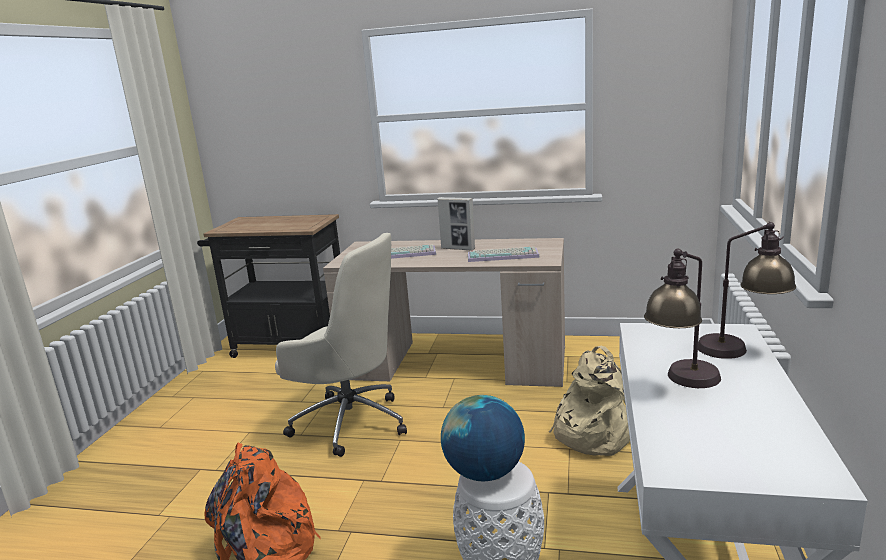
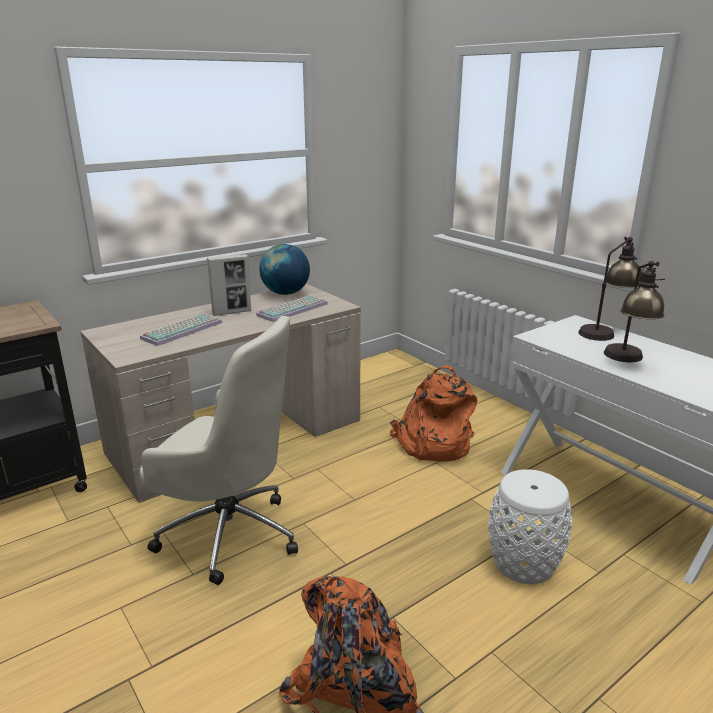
camera: 50 degrees left, 5 degrees up
(351, 423) = (230, 535): beige office chair -> beige office chair turned 45 degrees clockwise
(484, 473) = (523, 488): globe -> globe (285, 293)
(593, 432) = (432, 444): beige backpack -> orange backpack

